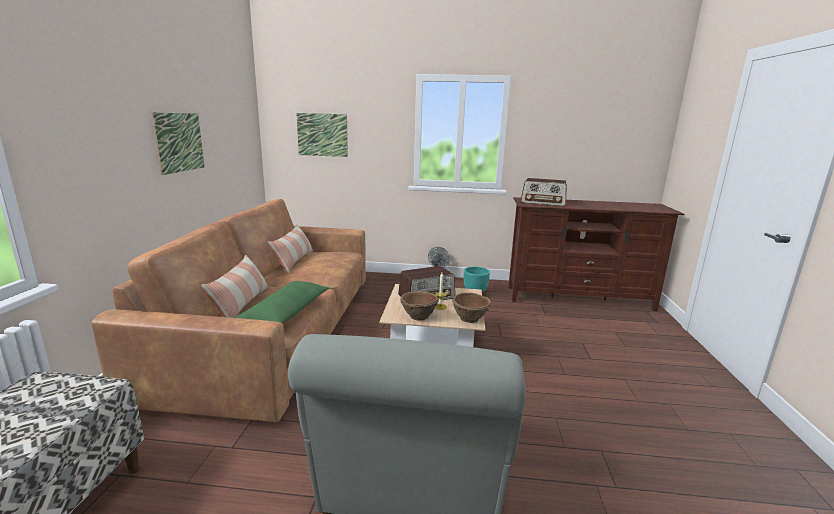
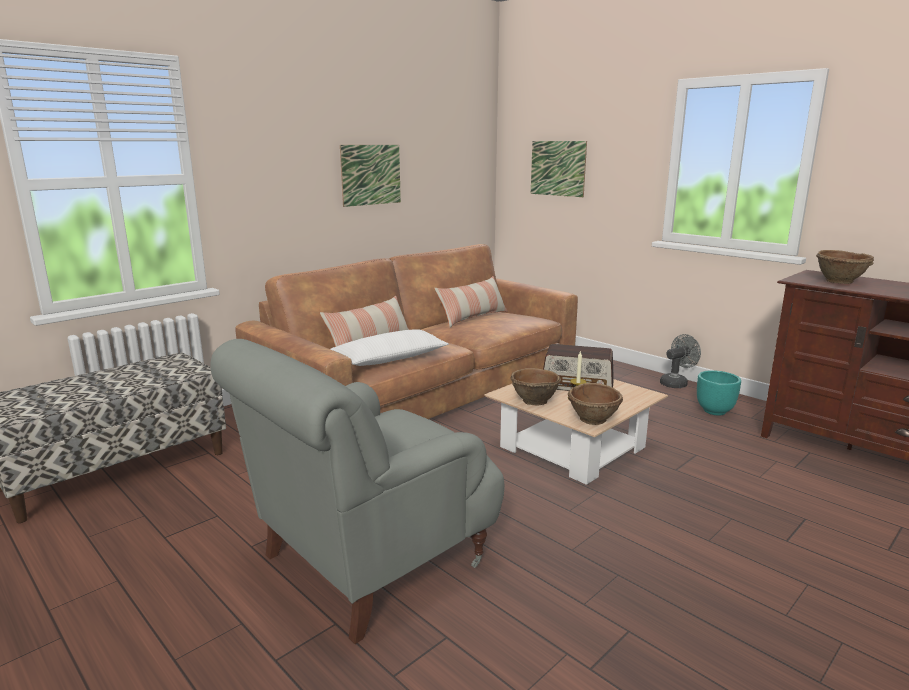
camera: 40 degrees right, 0 degrees up
(286, 312) = (390, 358): green pillow -> white pillow
(543, 202) = (840, 281): radio -> brown bowl

